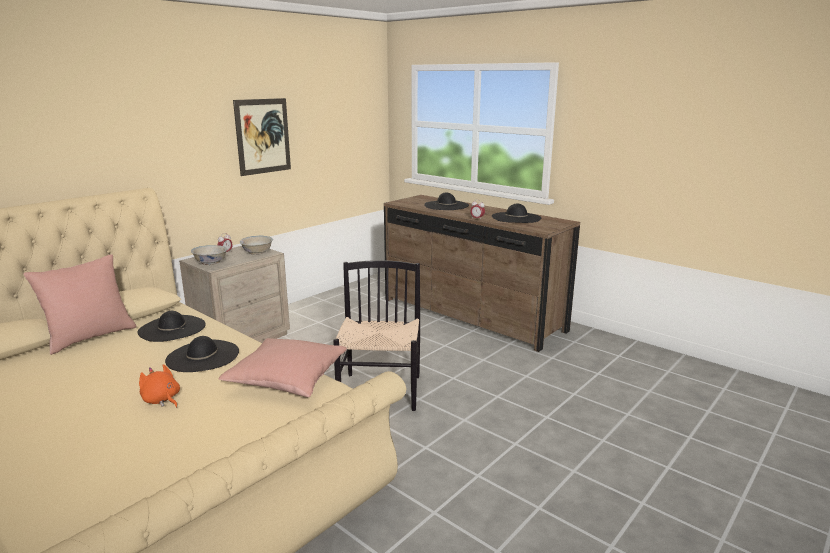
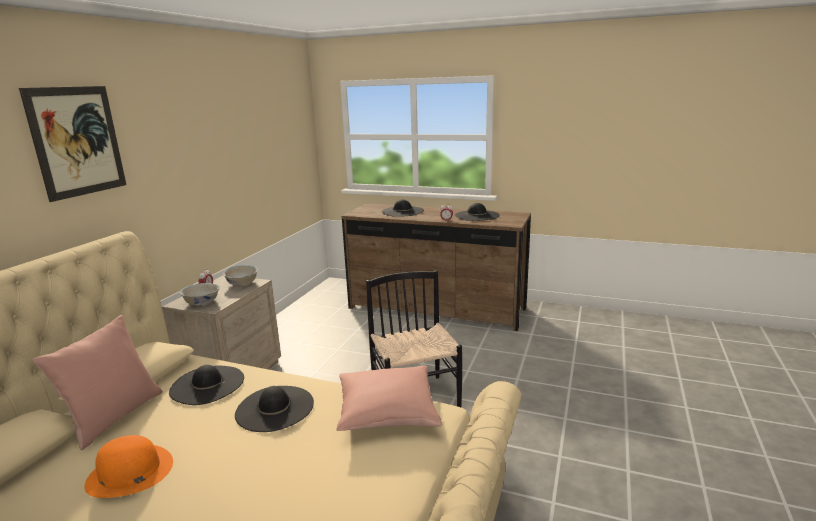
camera: 20 degrees left, 0 degrees up
(65, 376) = (129, 472): none -> orange hat
(162, 400) = (277, 470): orange plush toy -> none
(263, 136) = (220, 161): picture -> picture (77, 141)

